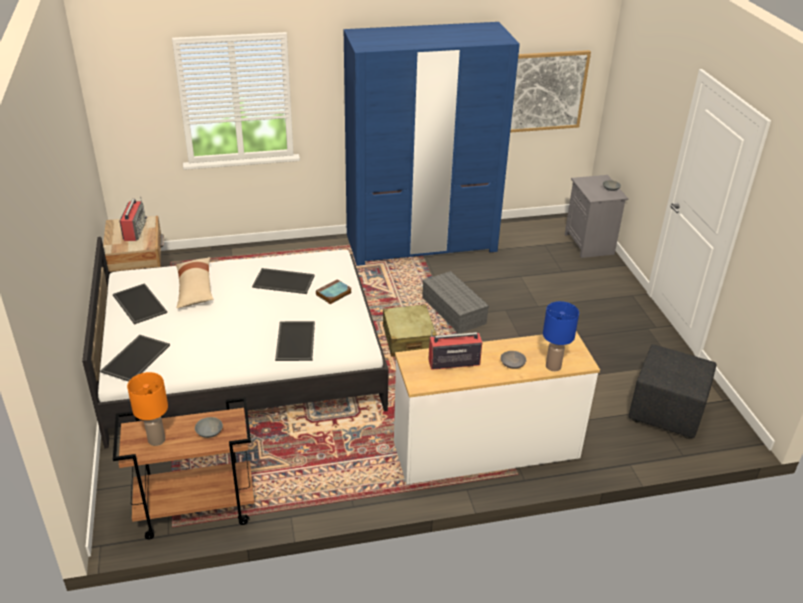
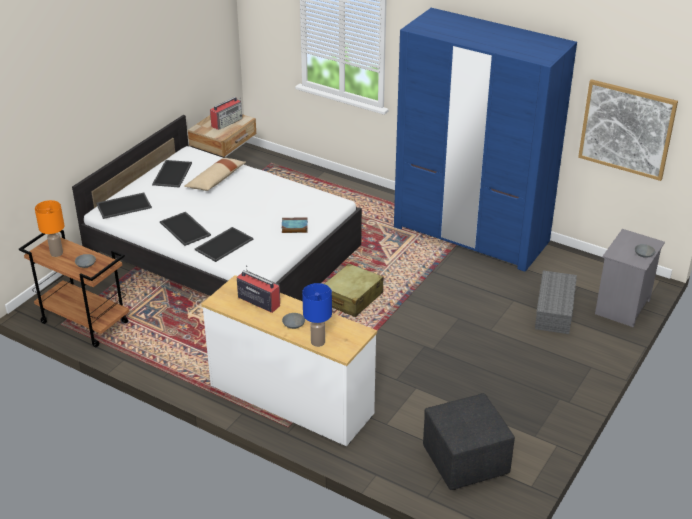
camera: 45 degrees right, 0 degrees up
(284, 281) = (276, 202): tray -> tray (186, 229)
(455, 311) = (417, 297): grey storage box -> grey storage box (555, 311)

